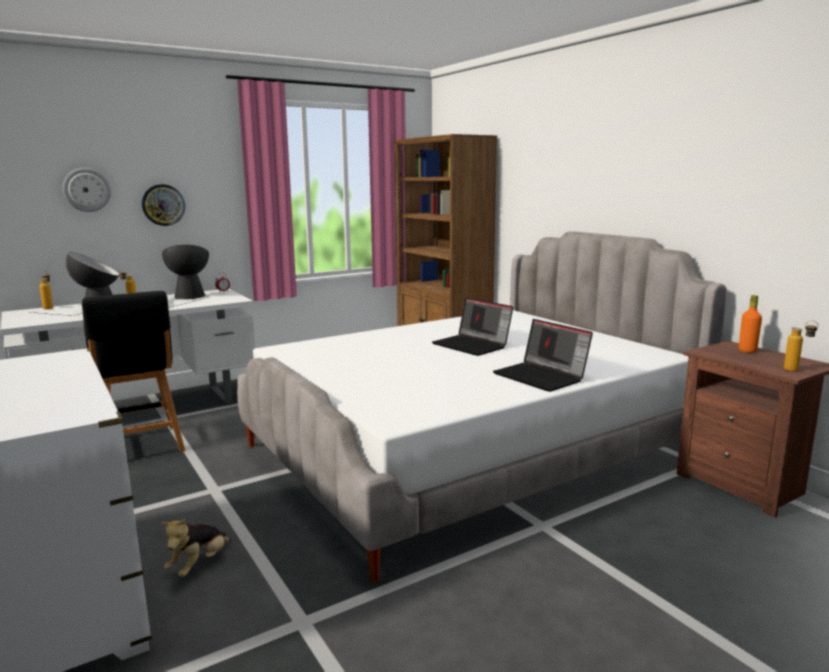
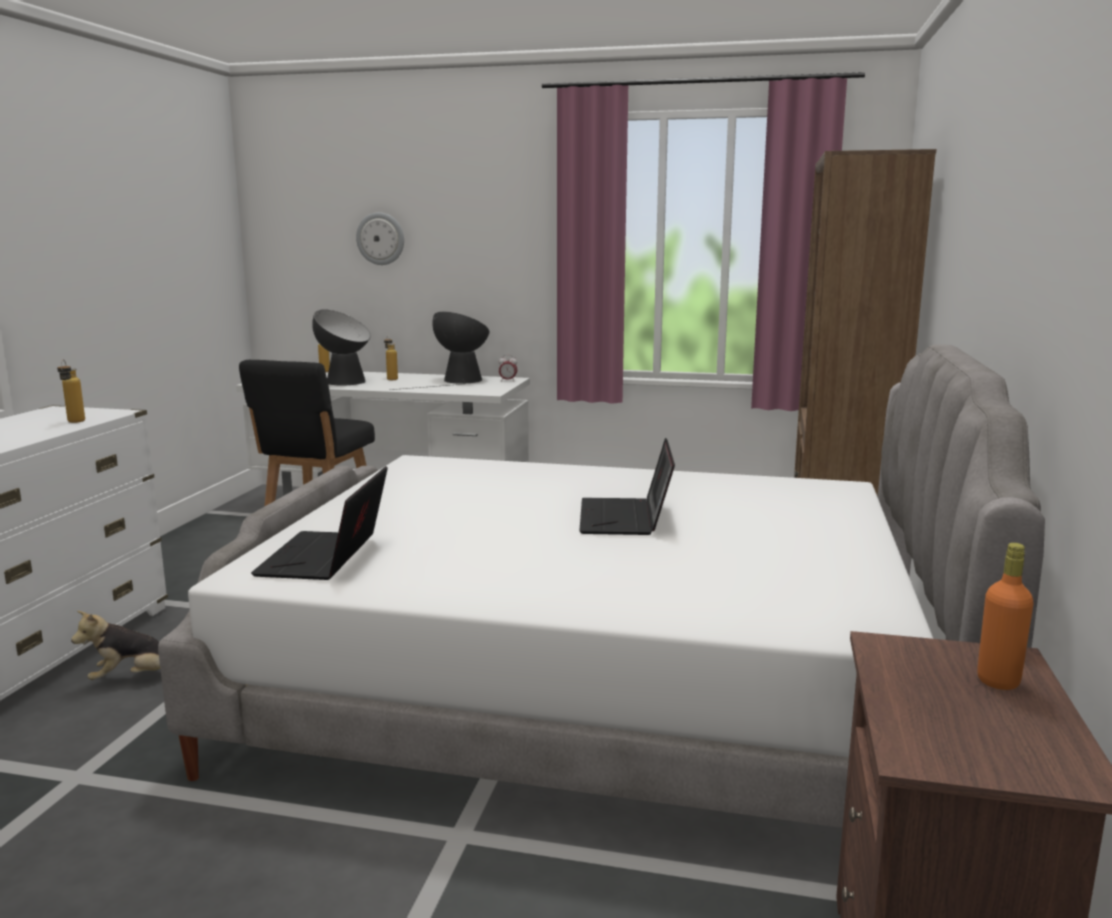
camera: 45 degrees right, 0 degrees up
(163, 205) = (461, 260): wall clock -> none
(542, 377) = (562, 590): laptop -> laptop (326, 558)
(797, 370) = (957, 759): bottle -> bottle (74, 422)

